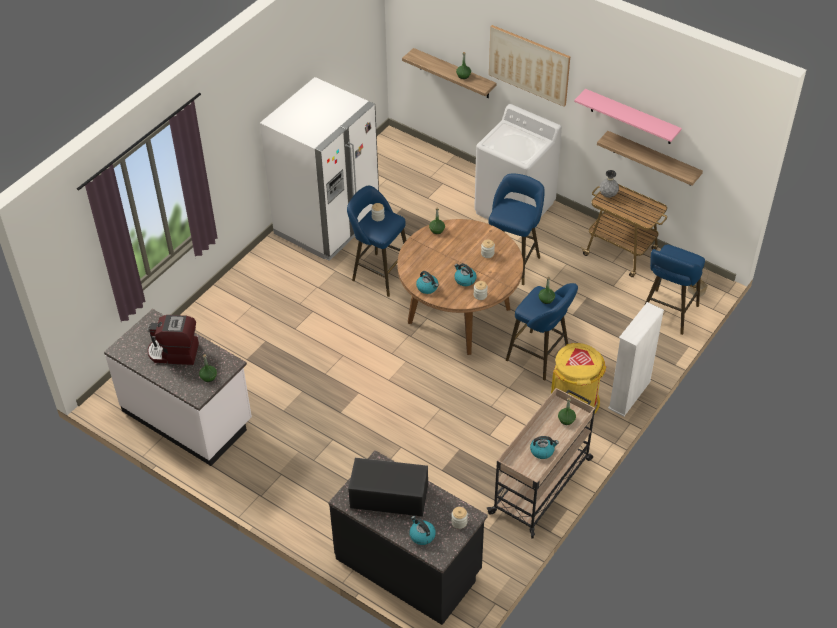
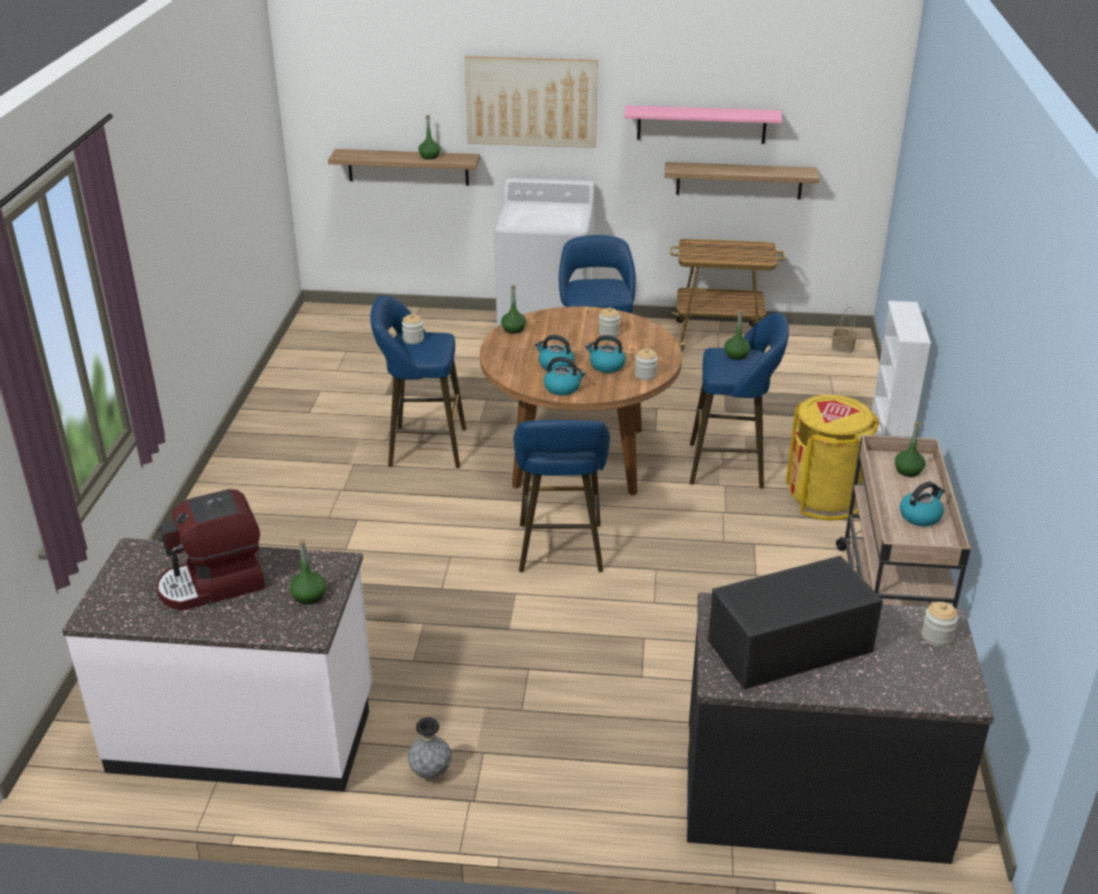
camera: 30 degrees left, 15 degrees down
(327, 224) = (298, 418): white fridge -> none
(422, 535) = (902, 679): kettle -> kettle (555, 365)
(608, 195) = (692, 250): grey vase -> grey vase (430, 772)
(667, 314) = (835, 377): blue stool -> blue stool (560, 552)

